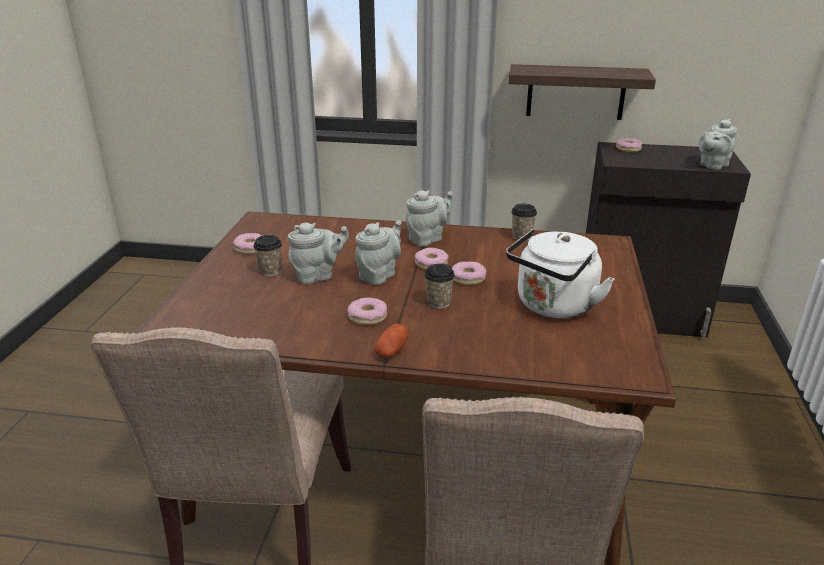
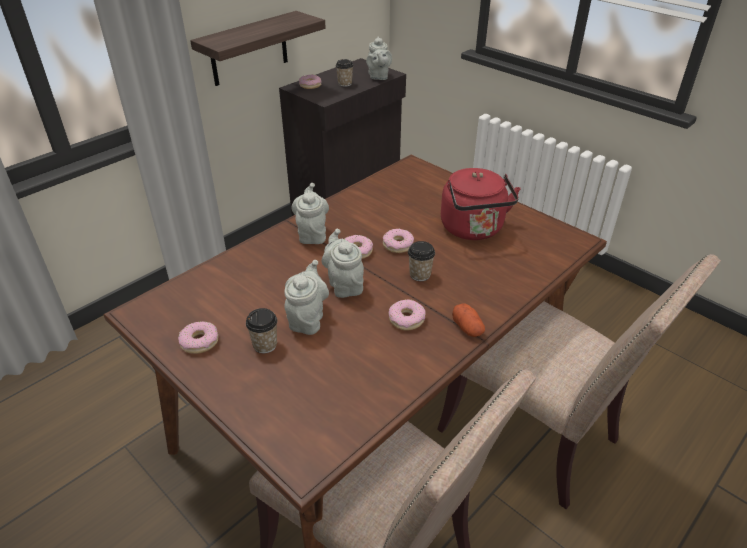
camera: 55 degrees left, 10 degrees up
(522, 237) = (362, 192): cup -> cup (345, 84)
(553, 307) = (473, 229): white kettle -> red kettle

